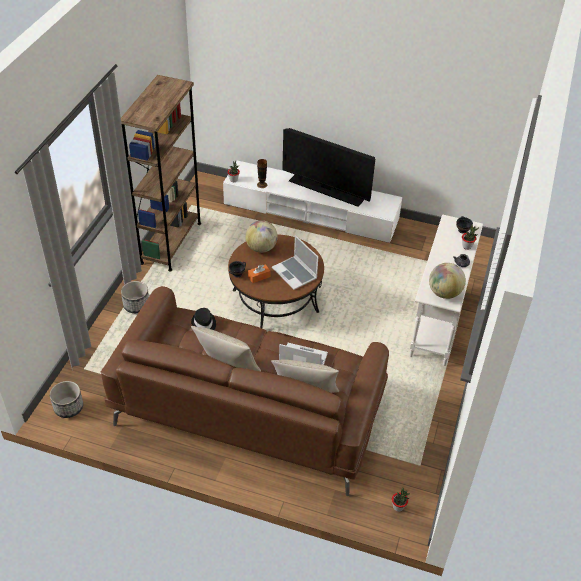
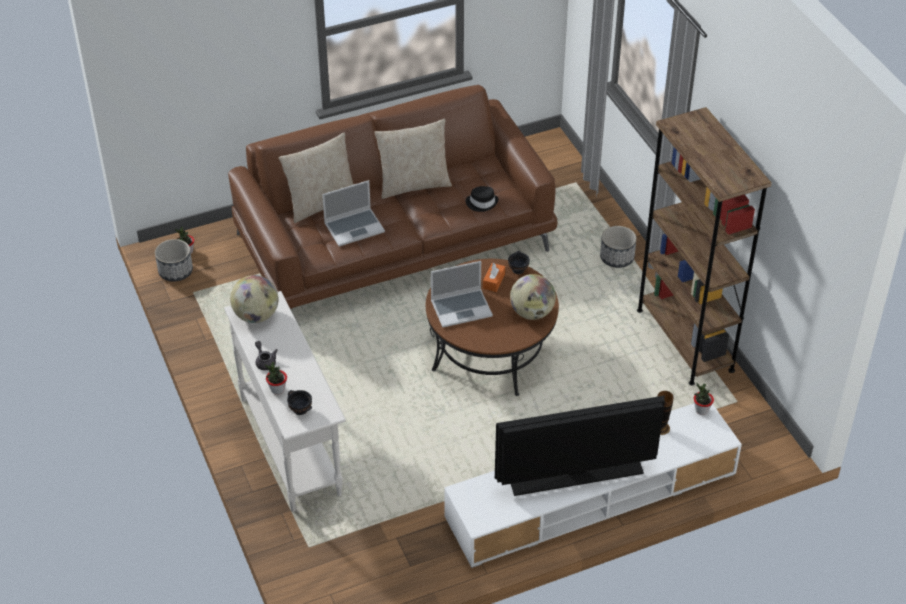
camera: 140 degrees right, 0 degrees up
(68, 407) = (542, 153): planter -> planter (175, 271)
(295, 274) = (462, 308): laptop -> laptop turned 150 degrees clockwise

